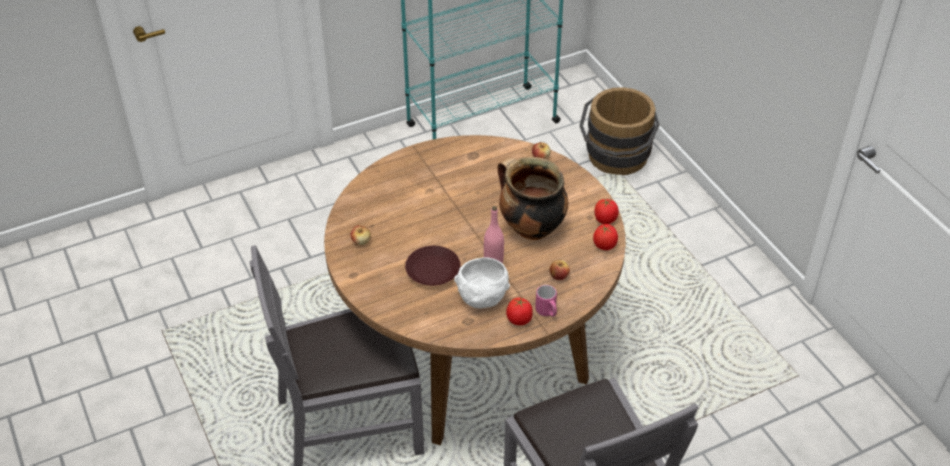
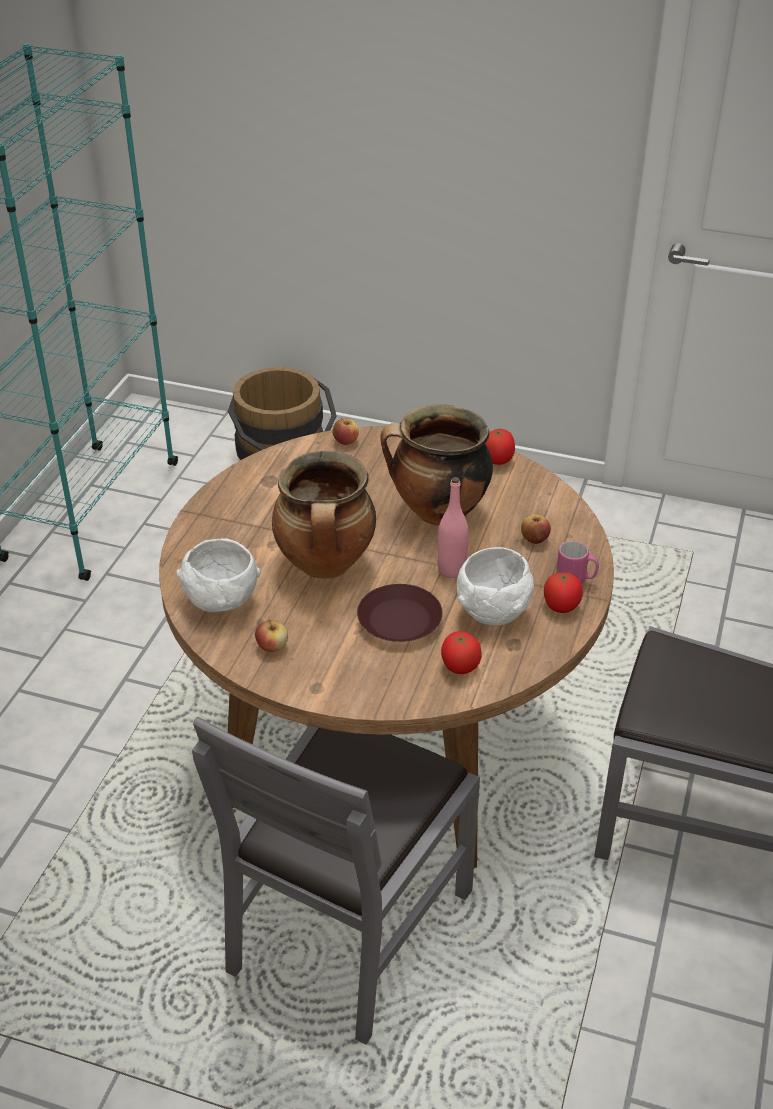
camera: 45 degrees left, 5 degrees down
(369, 204) = (222, 601): none -> white bowl
(438, 219) = (326, 566): none -> cooking pot
(604, 245) = (532, 483): tomato -> tomato (460, 667)

